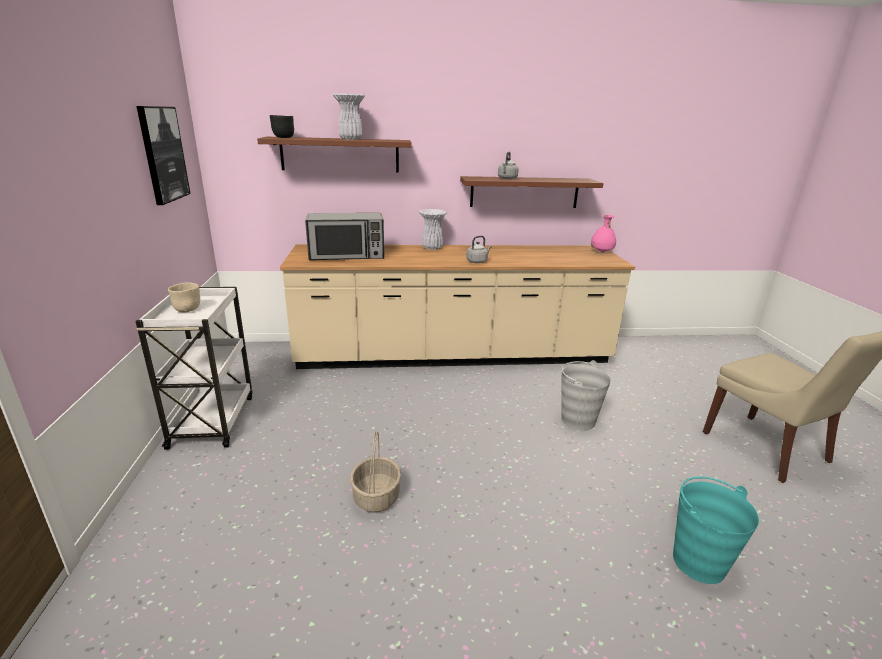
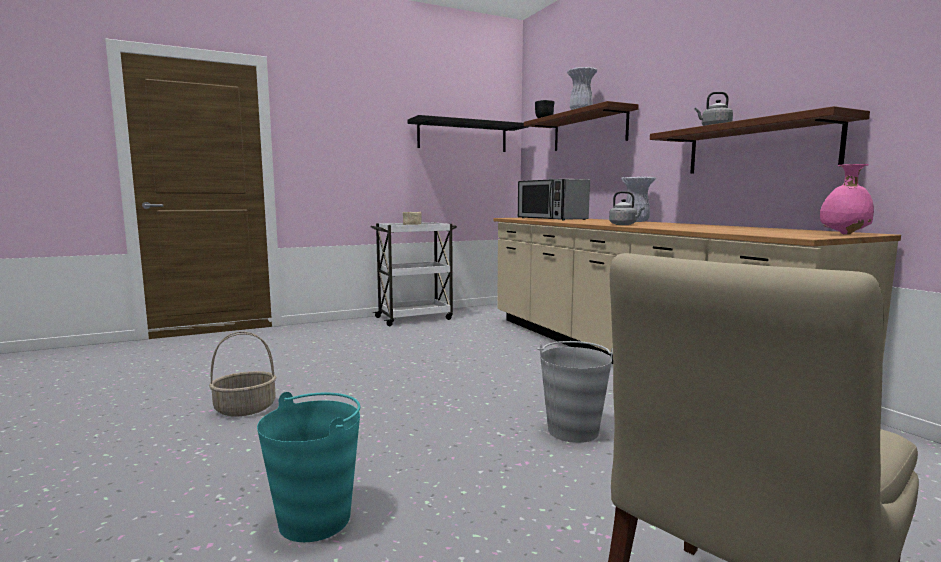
camera: 70 degrees right, 15 degrees down
(163, 154) = (462, 136): picture -> black shelf
(376, 496) = (359, 365): basket -> basket (246, 408)

